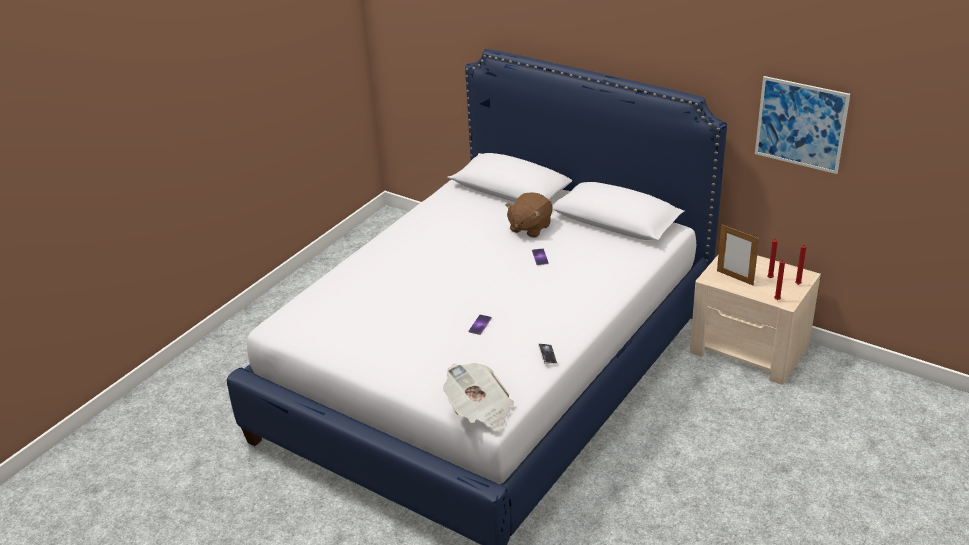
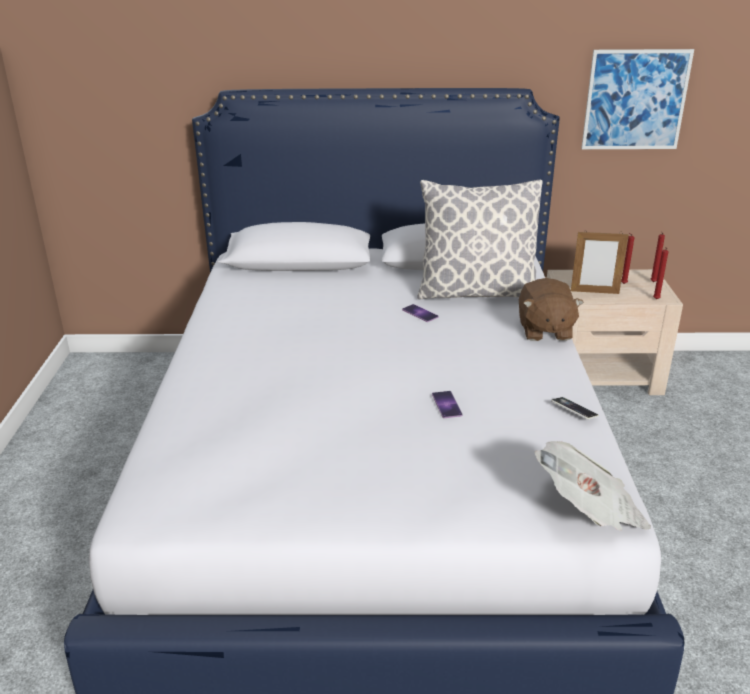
camera: 35 degrees left, 5 degrees down
(529, 228) = (370, 289): brown plush toy -> brown plush toy (544, 330)
(596, 252) = (476, 292): none -> pillow

